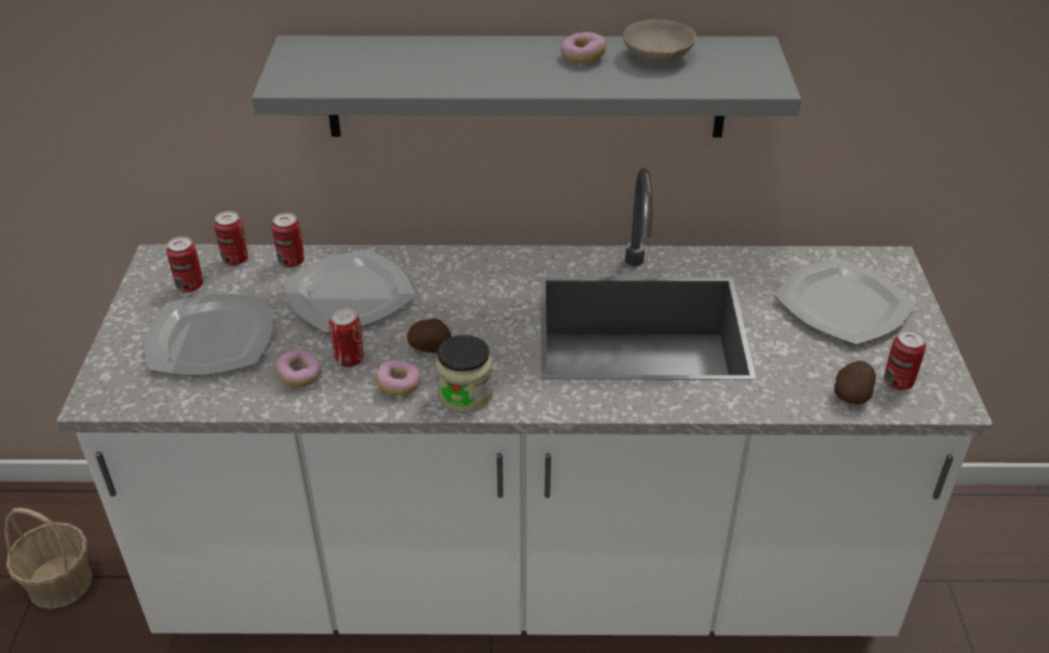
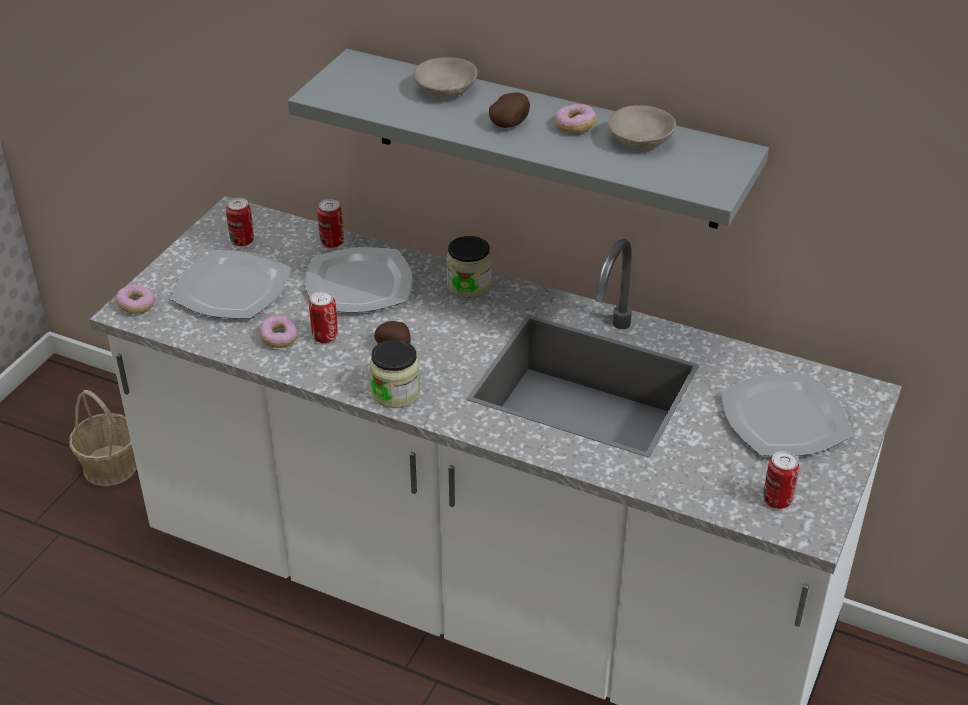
camera: 25 degrees right, 0 degrees up
(235, 259) = (289, 229): can -> none
(398, 385) = (349, 369): donut -> donut (137, 306)
(419, 52) = (445, 89): none -> beige bowl
(463, 265) = (469, 285): none -> jar
(852, 394) = (725, 497): potato -> potato (510, 124)

